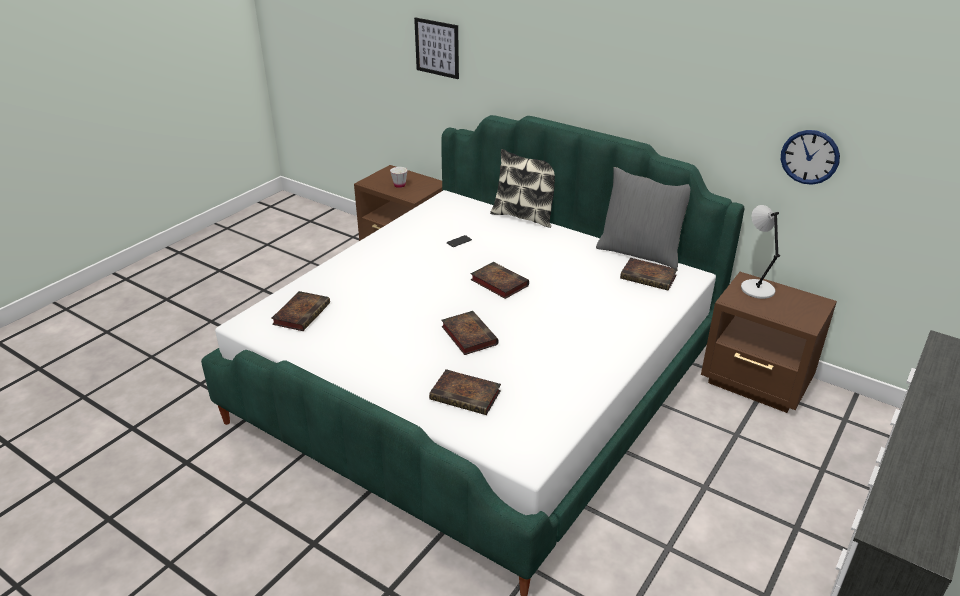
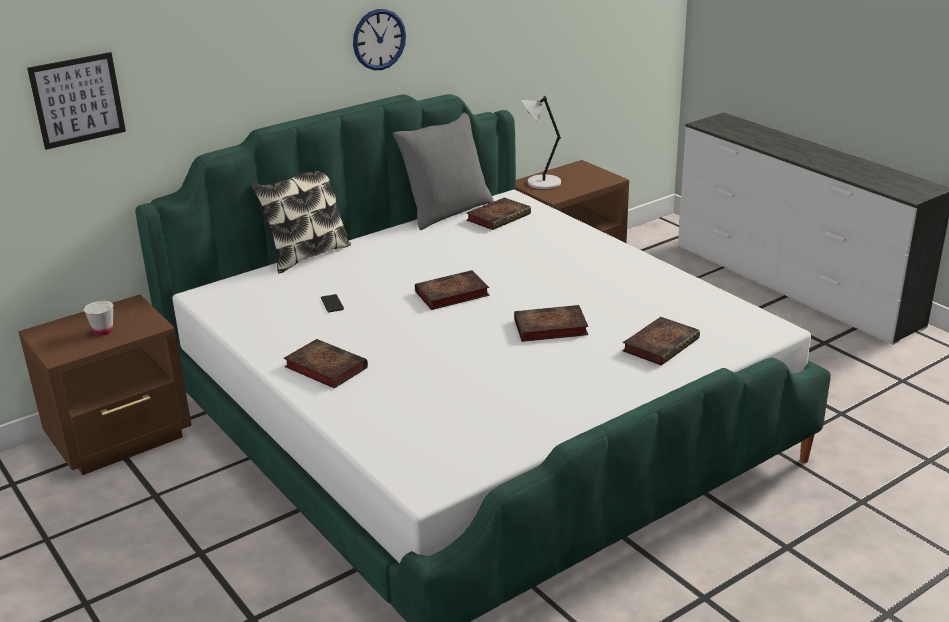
camera: 70 degrees left, 5 degrees down
(302, 313) = (428, 437): book -> book (324, 367)
(809, 157) = (534, 37): wall clock -> wall clock (379, 39)

